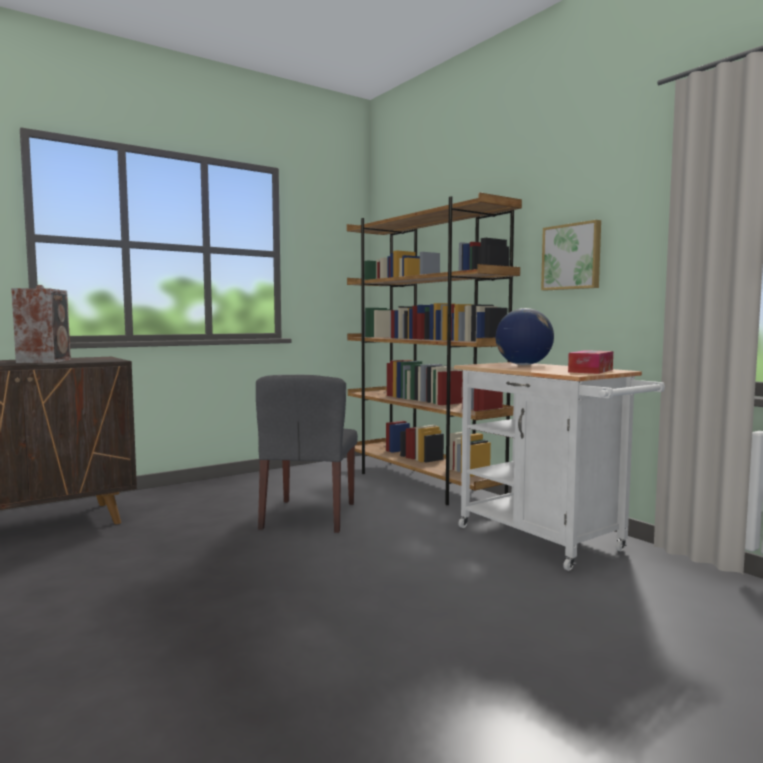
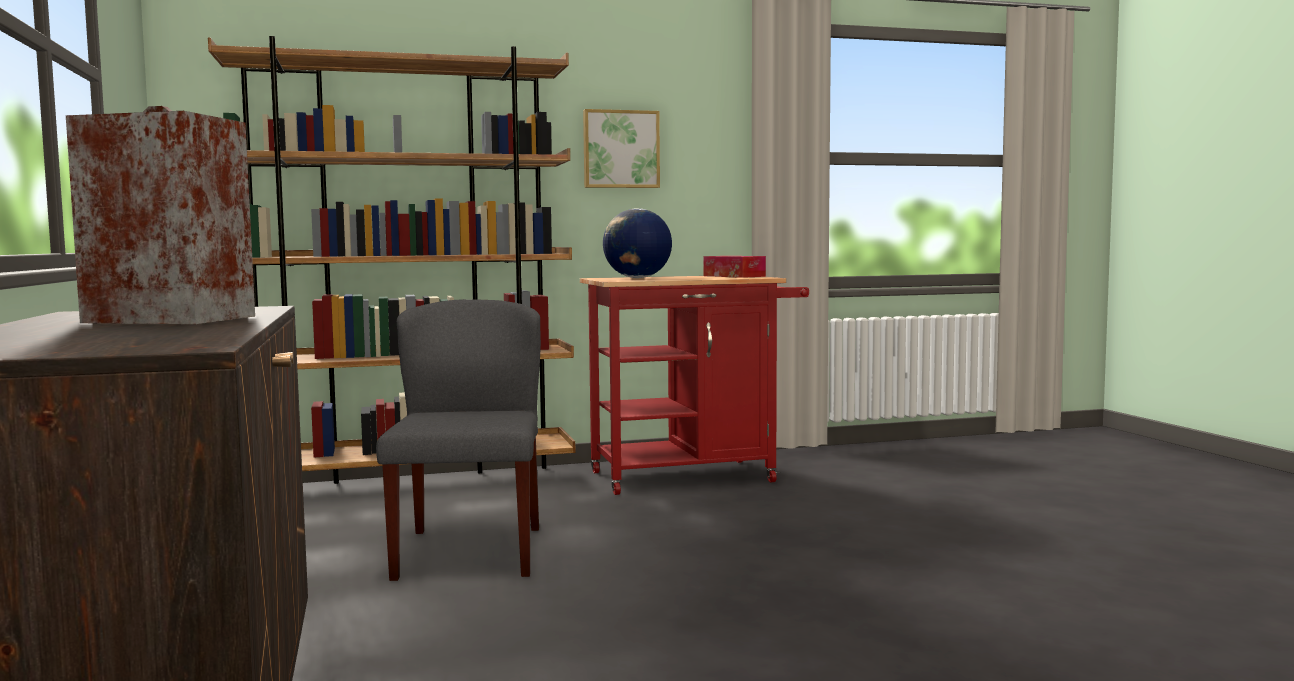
camera: 70 degrees left, 0 degrees up
(309, 516) = (469, 552): grey chair -> grey chair turned 120 degrees counterclockwise
(547, 541) = (693, 476): white cart -> red cart

